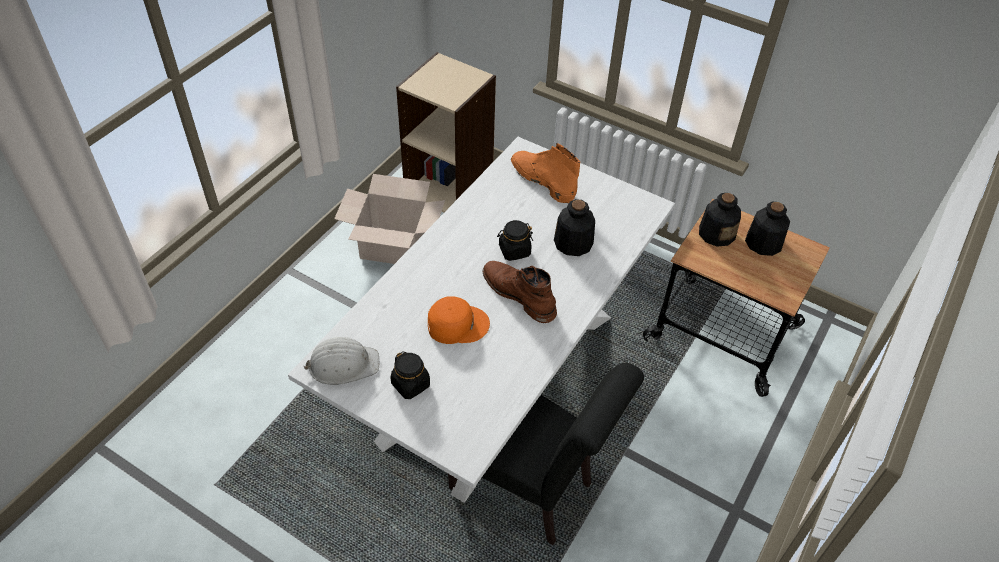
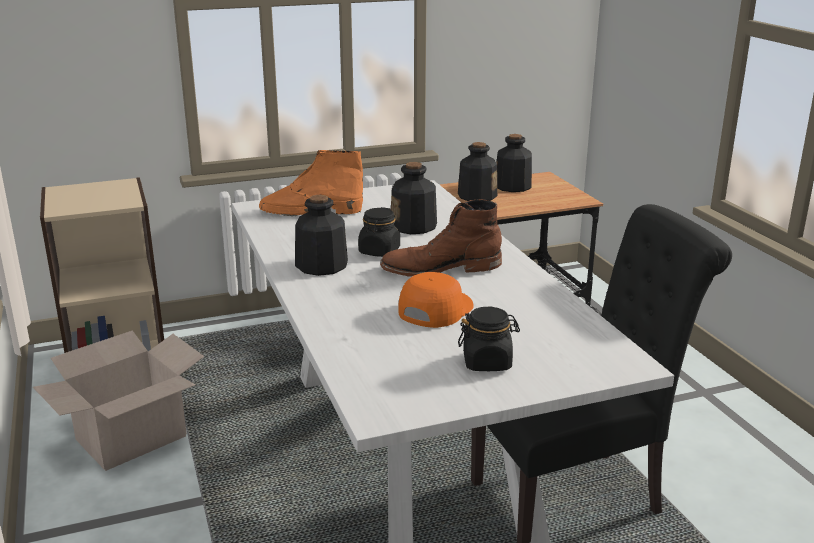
camera: 50 degrees left, 25 degrees down
(343, 364) = (397, 394): white hard hat -> none
(466, 237) = (321, 265): none -> bottle

